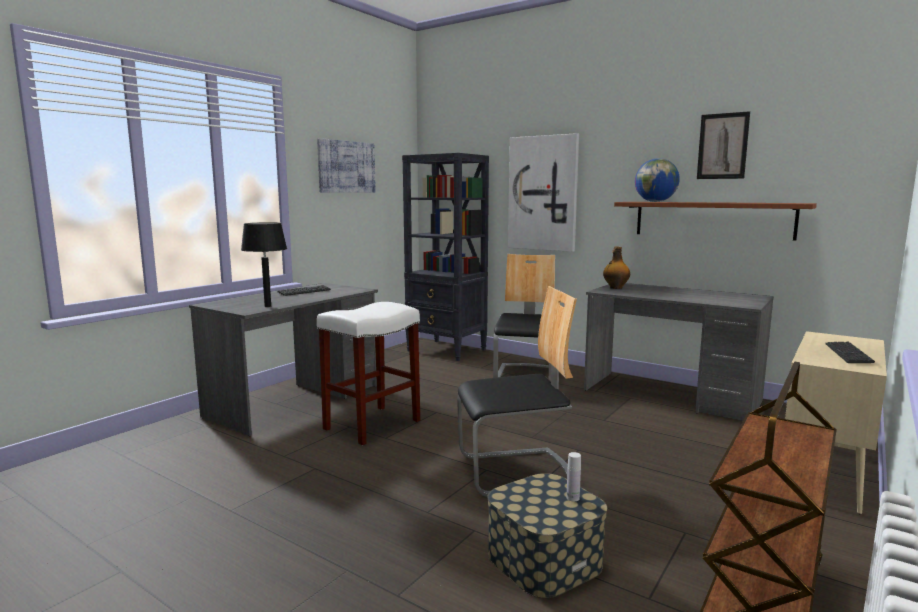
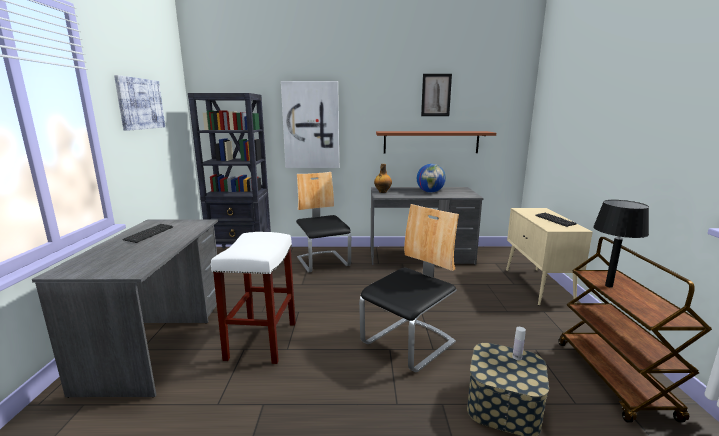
camera: 35 degrees left, 5 degrees up
(267, 306) = (144, 260): black table lamp -> black table lamp (608, 285)
(655, 201) = (400, 131): globe -> globe (430, 192)

